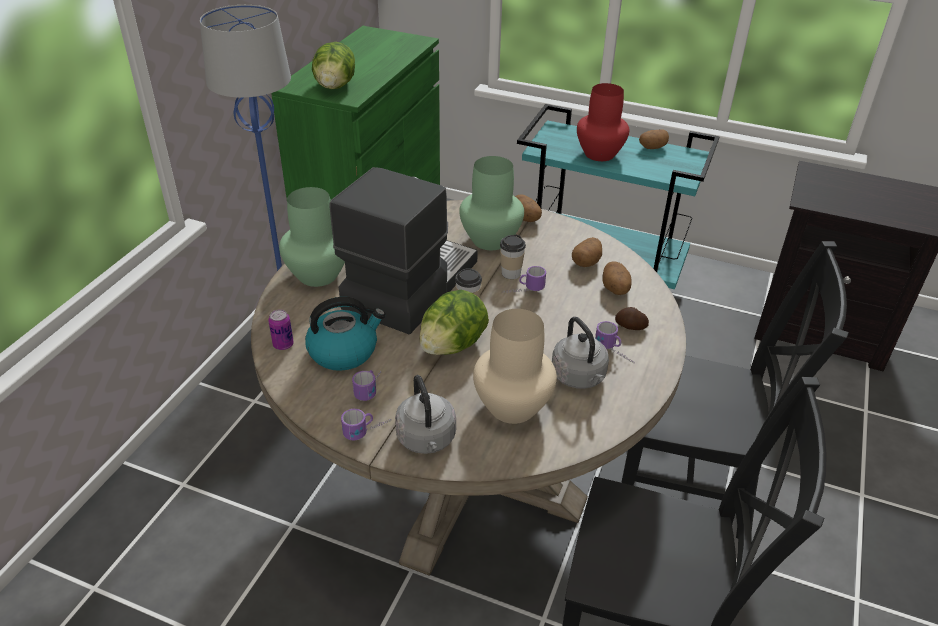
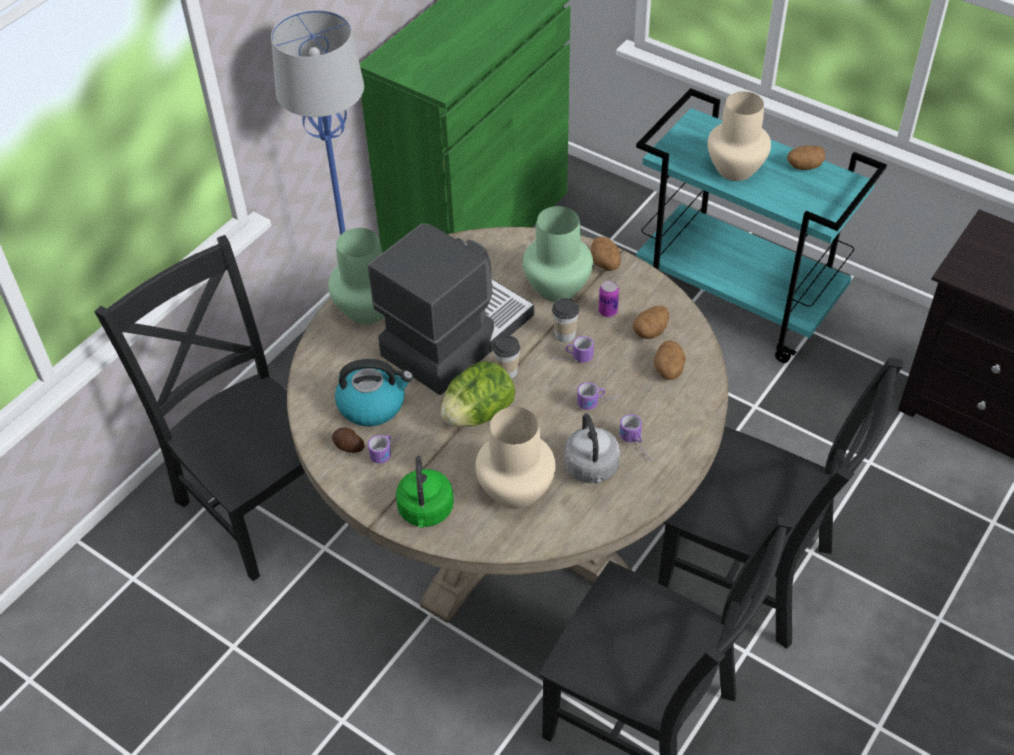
camera: 15 degrees right, 10 degrees up
(219, 491) = (259, 500): none -> black chair
(283, 344) = (317, 388): can -> can (608, 311)
(335, 86) = (428, 67): lettuce -> none
(368, 432) = (375, 495): mug -> mug (599, 403)
(427, 440) = (426, 512): grey kettle -> green kettle
(599, 153) = (735, 168): red vase -> beige vase
(630, 327) = (666, 418): potato -> potato (348, 446)

